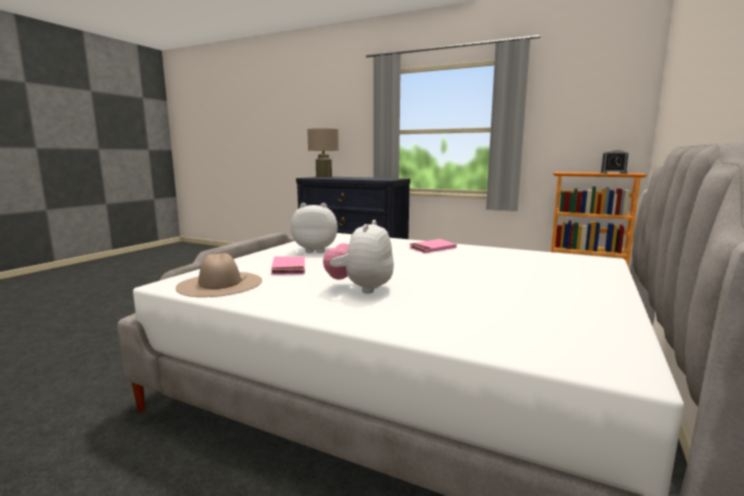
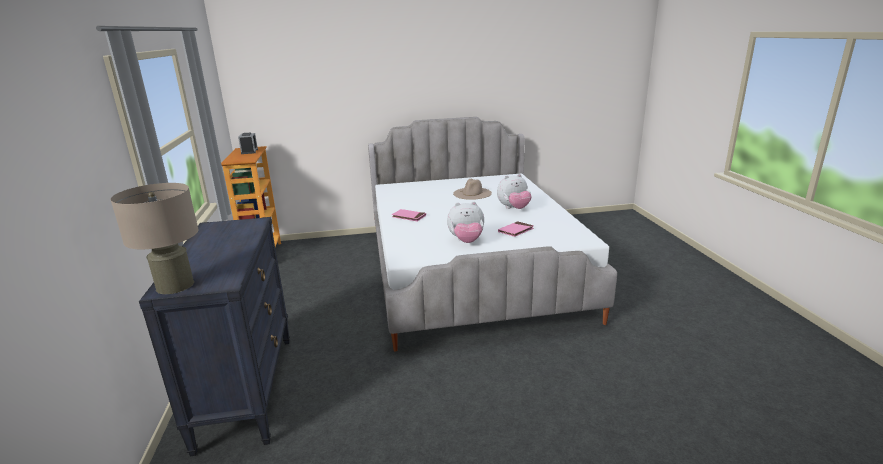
camera: 125 degrees left, 10 degrees up
(220, 284) = (565, 232): beige hat -> beige hat (472, 193)
(316, 250) = (466, 241): plush toy -> plush toy turned 60 degrees counterclockwise

